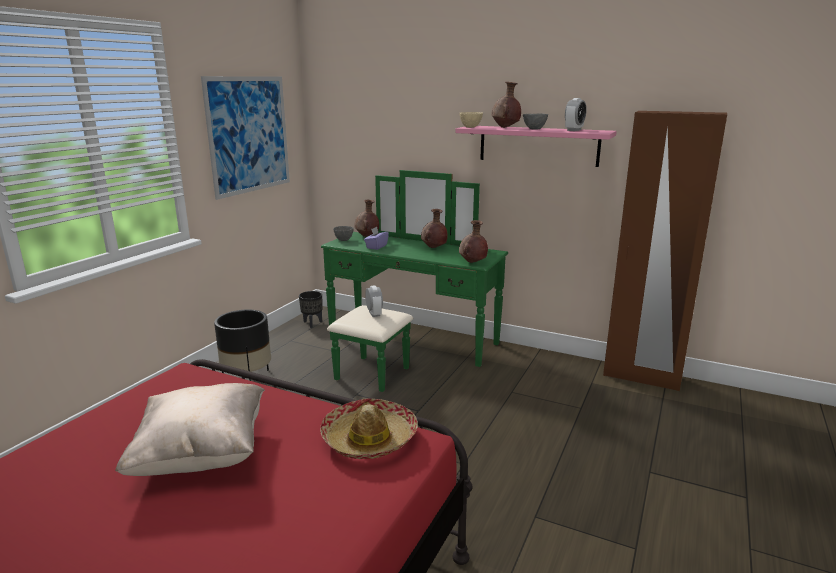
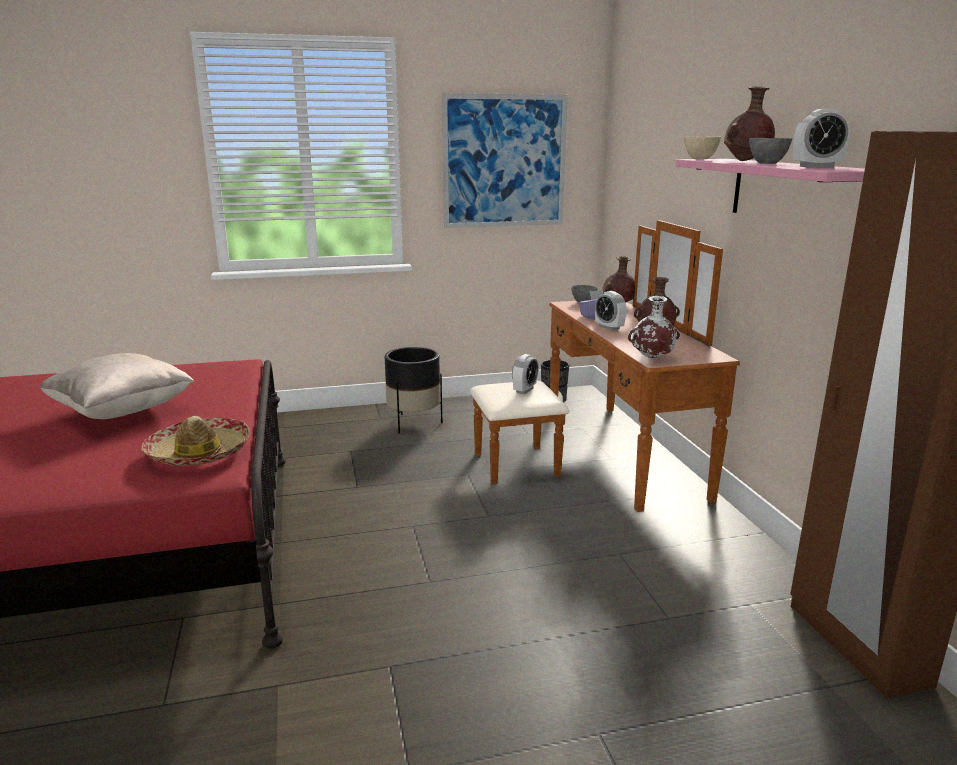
camera: 50 degrees right, 0 degrees up
(403, 251) = (609, 327): none -> alarm clock
(405, 346) = (598, 455): green dresser -> brown dresser
(472, 262) = (651, 358): brown vase -> white vase

